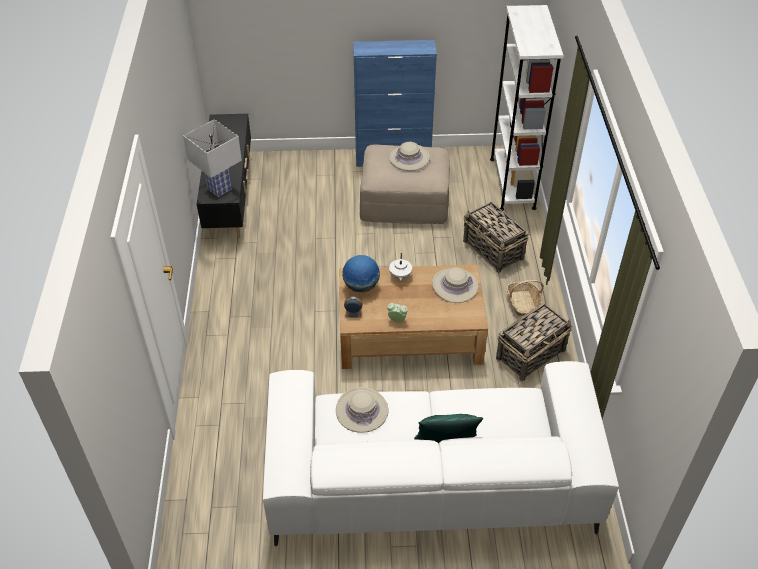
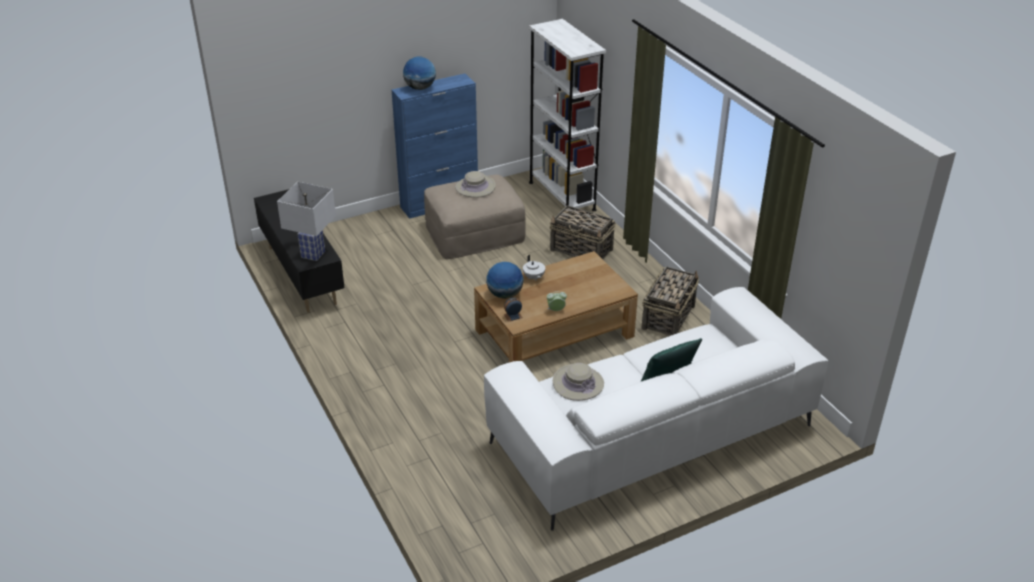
camera: 25 degrees left, 10 degrees down
(380, 46) = (420, 88): none -> globe
(455, 286) = (586, 271): beige hat -> none
(523, 303) = (635, 282): basket -> none

